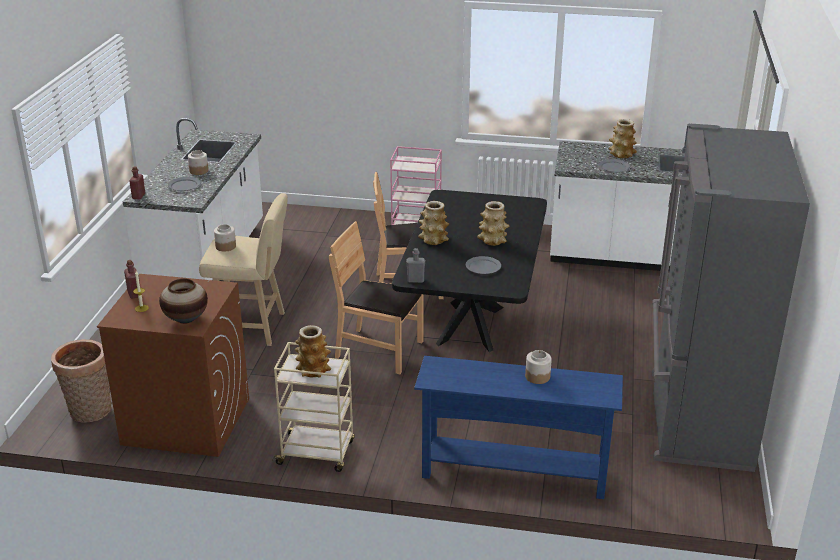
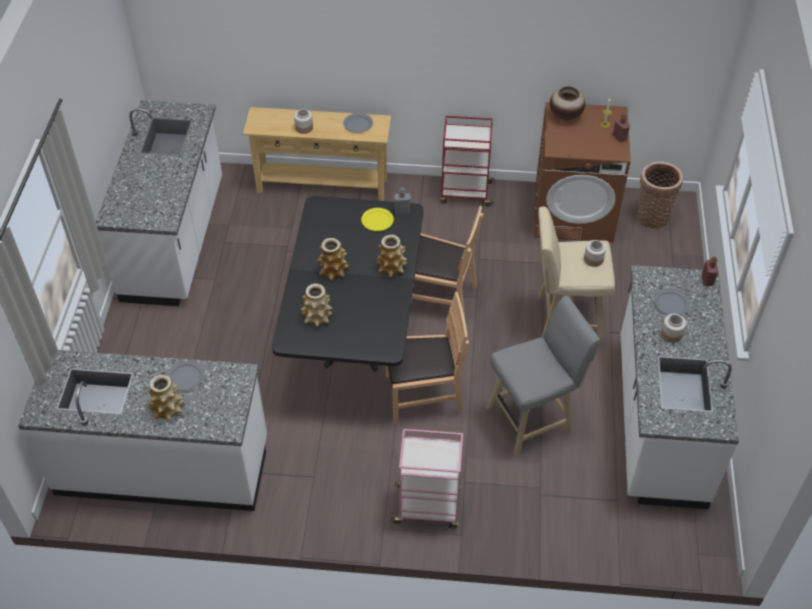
camera: 175 degrees right, 20 degrees up
(313, 370) = (467, 136): vase -> vase (317, 317)
(315, 268) = (533, 418): none -> grey stool
(317, 453) = (465, 192): beige cart -> red cart
(444, 274) = (377, 220): none -> yellow plate
(483, 267) = (343, 232): grey plate -> grey plate (358, 124)
(514, 474) = (322, 185): blue console table -> beige console table
(696, 419) = (175, 240): grey fridge -> white counter

